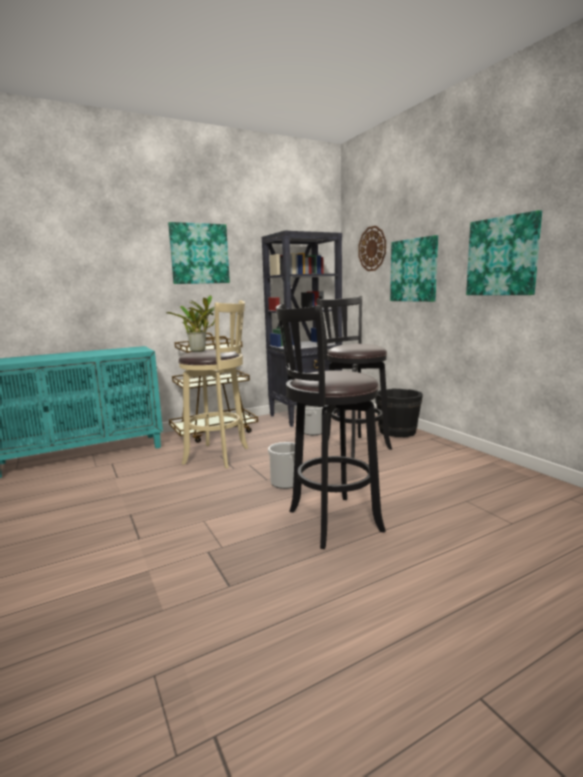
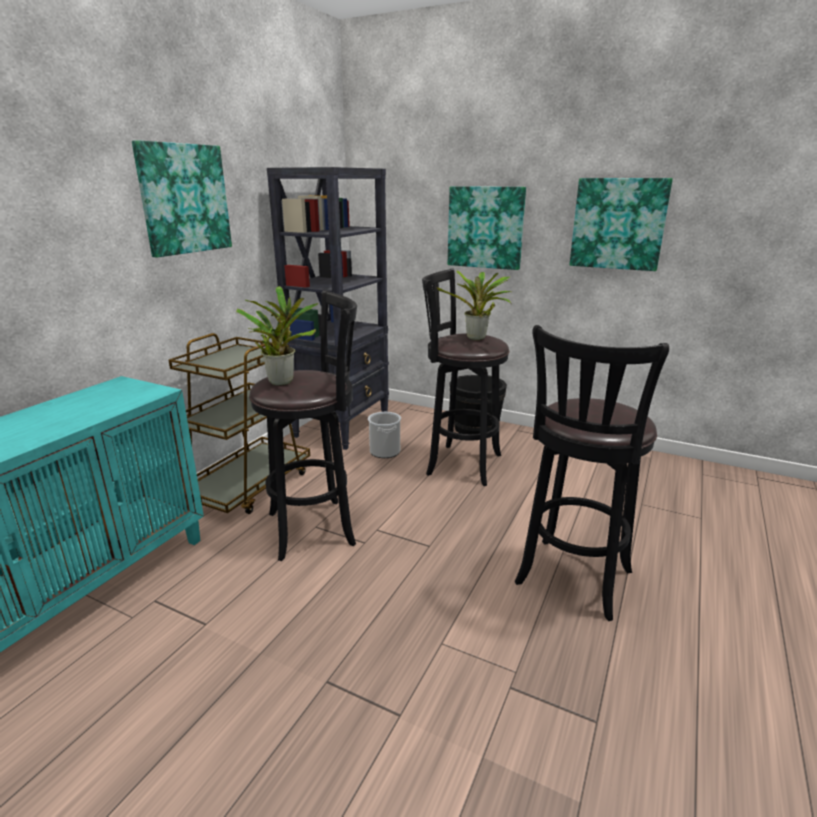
camera: 35 degrees left, 10 degrees up
(220, 456) = (316, 527): beige stool -> black stool
(286, 482) = (456, 542): bucket -> none
(360, 345) = (477, 339): none -> potted plant
(372, 248) = (410, 190): wall clock -> none

